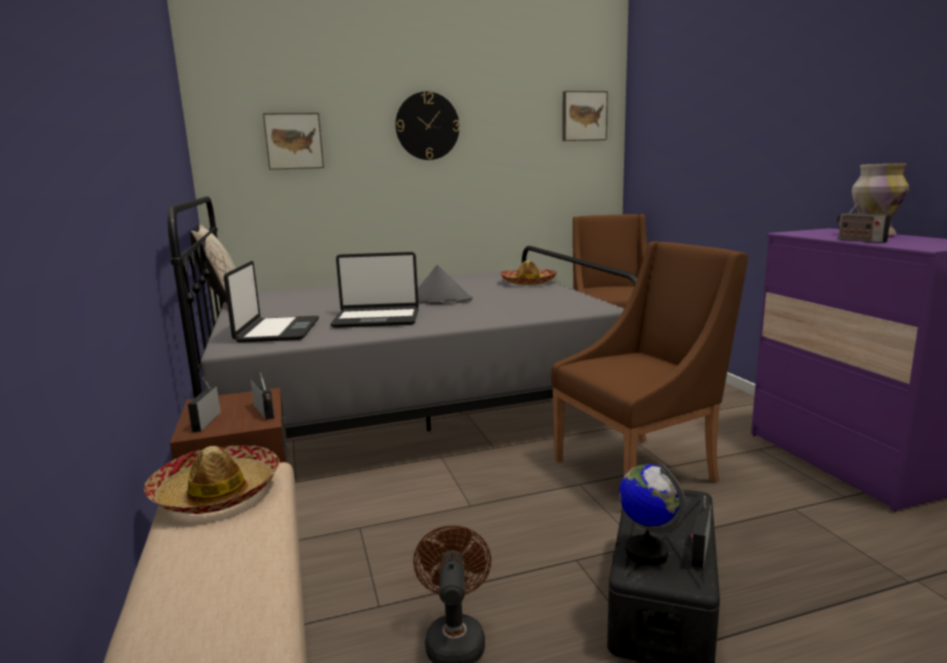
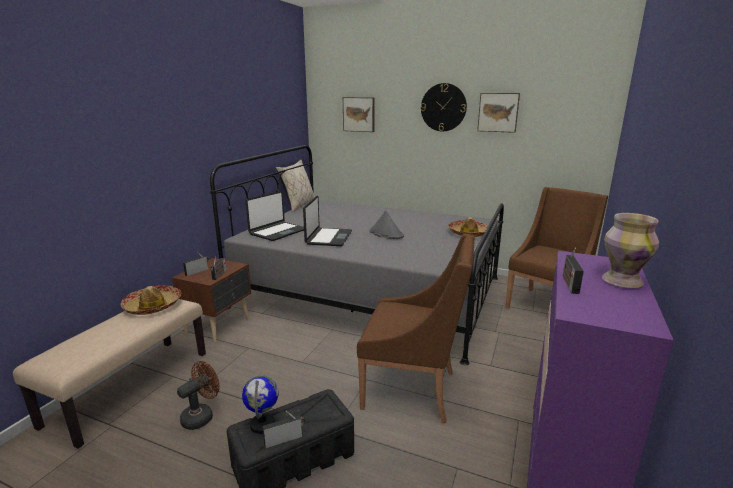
camera: 40 degrees right, 5 degrees up
(376, 319) = (328, 238): laptop -> laptop turned 120 degrees counterclockwise
(583, 116) = (579, 103): picture -> picture (498, 112)

